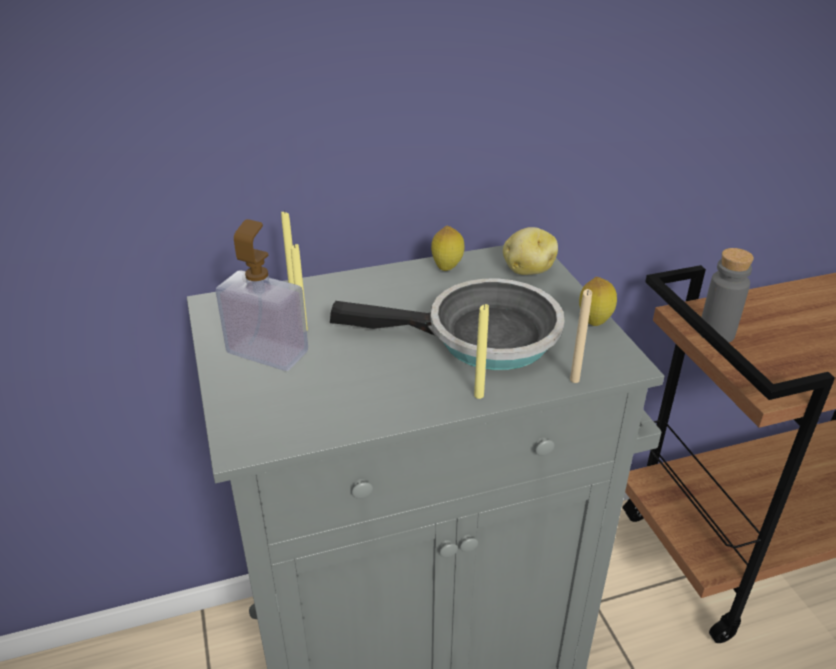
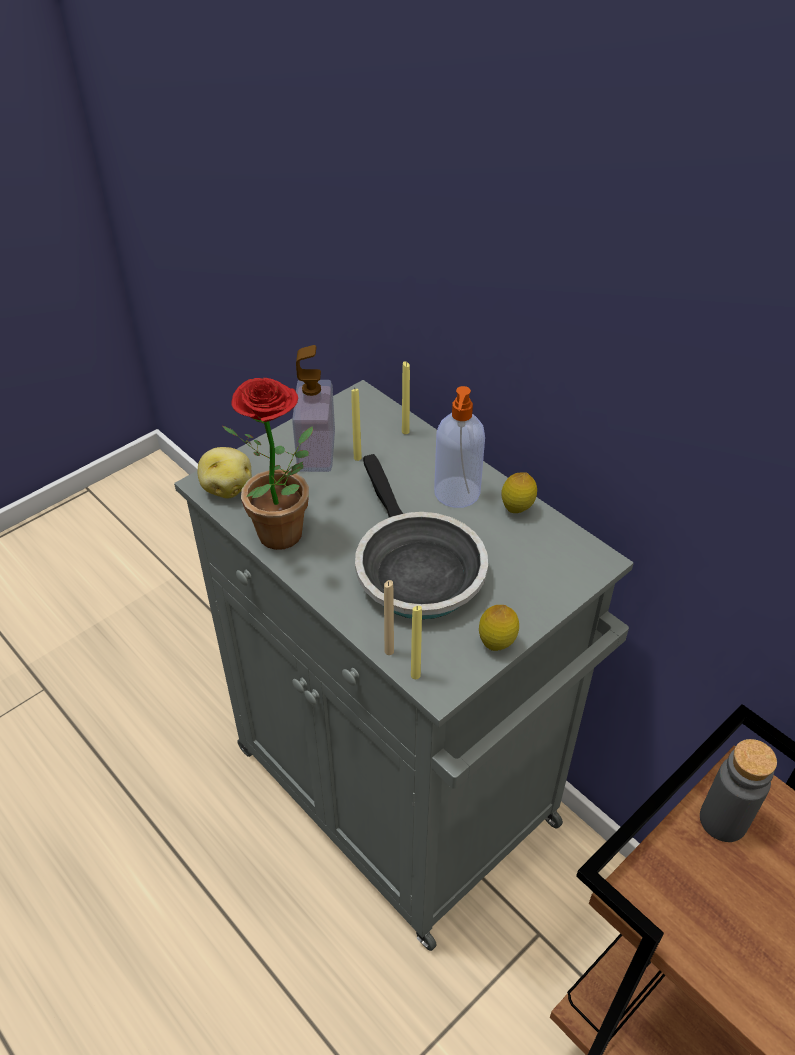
camera: 65 degrees right, 10 degrees up
(383, 405) = (286, 539): none -> potted plant
(402, 290) = (456, 494): none -> soap dispenser
(479, 395) = (330, 592): yellow candle -> yellow candle (415, 675)
(527, 270) = (557, 569): potato -> potato (227, 488)

